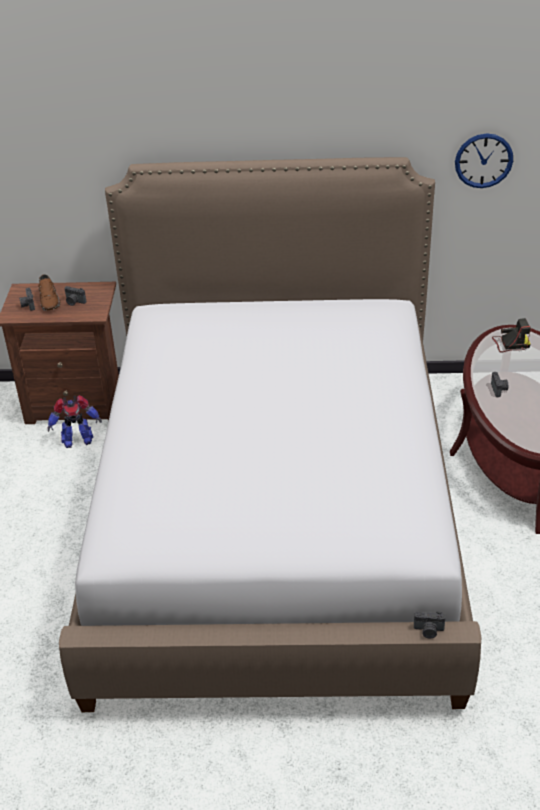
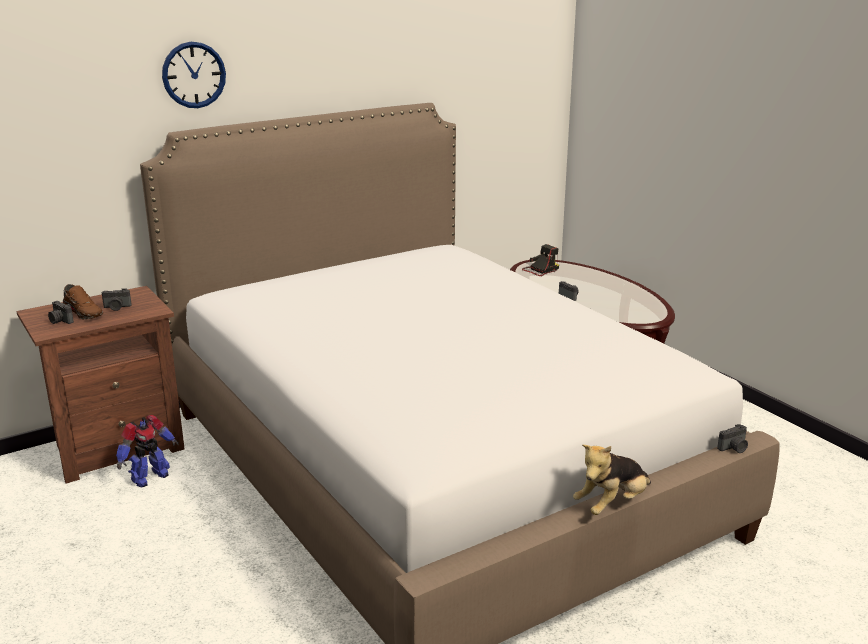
camera: 35 degrees left, 15 degrees down
(266, 637) = (612, 504): none -> plush toy
(483, 160) = (483, 105): wall clock -> wall clock (194, 75)

